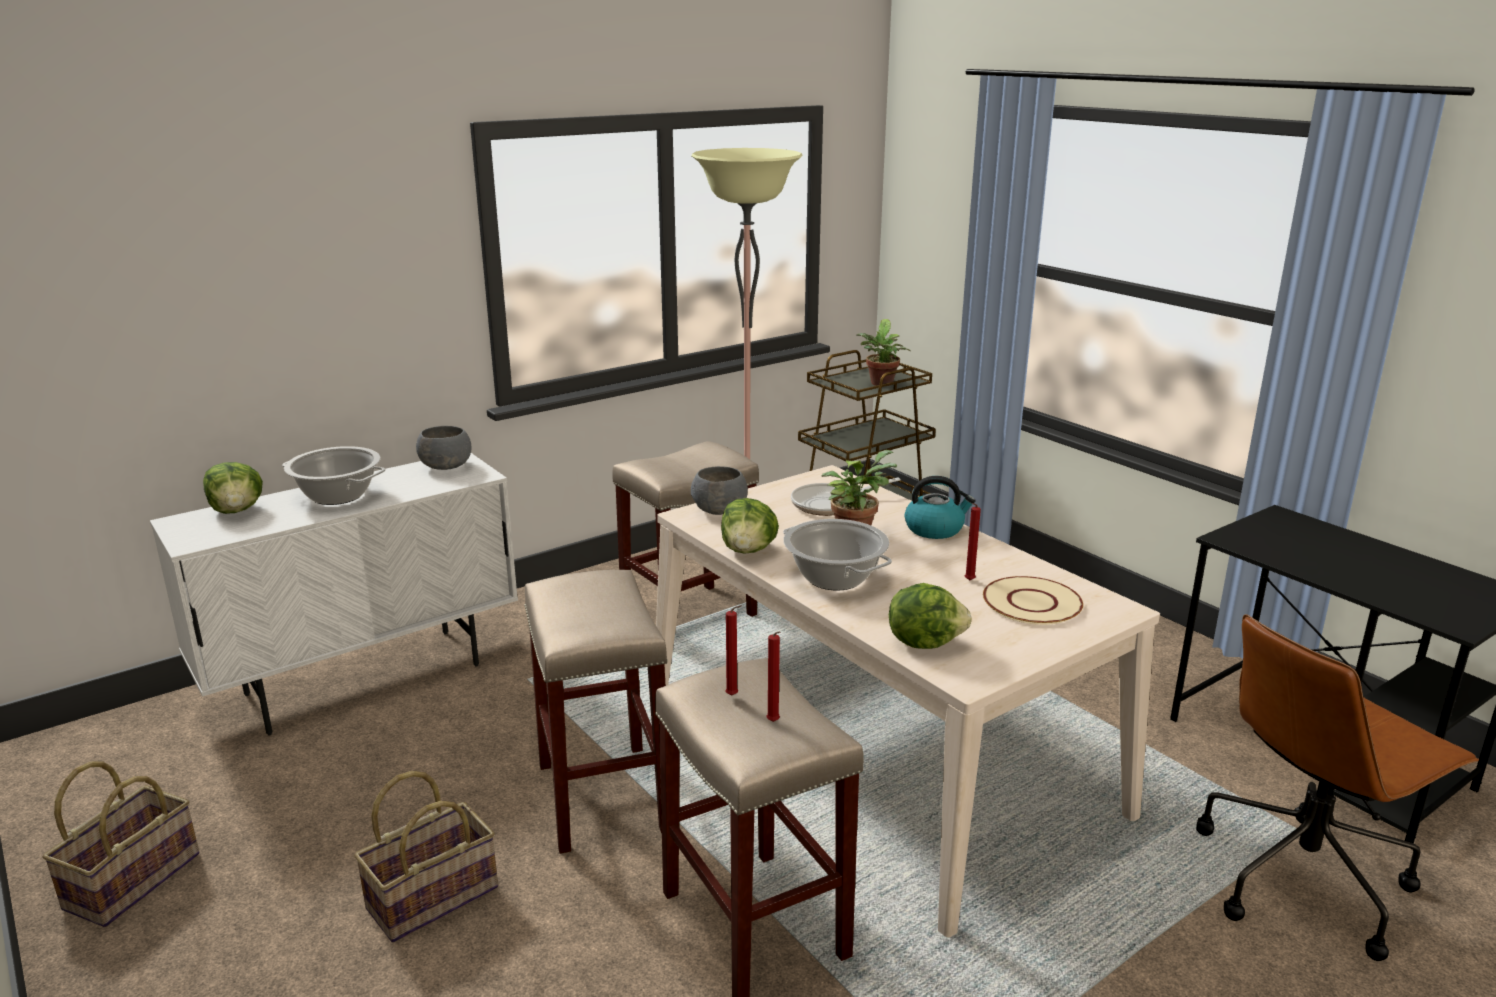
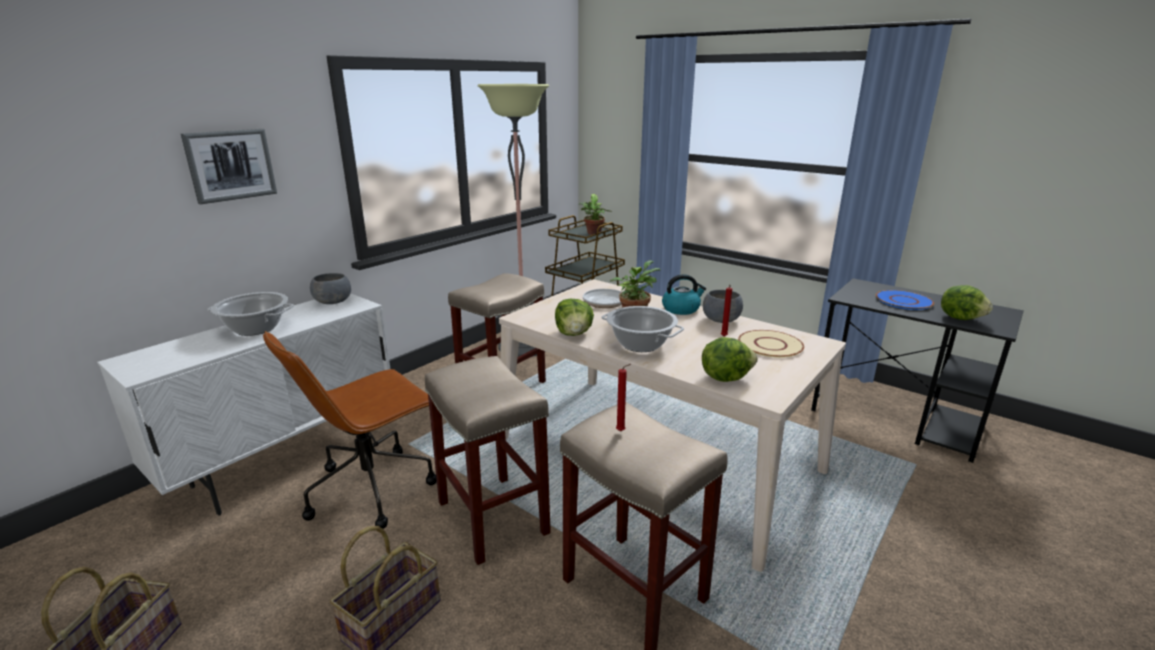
camera: 15 degrees left, 0 degrees up
(237, 510) = (174, 347): lettuce -> lettuce (961, 318)
(331, 274) = (230, 165): none -> picture
(720, 510) = (540, 311): grey bowl -> grey bowl (721, 320)
(774, 722) = (661, 446): red candle -> none
(1303, 878) = (932, 491): brown office chair -> brown office chair (373, 487)
(1329, 555) = (903, 301): none -> blue plate

